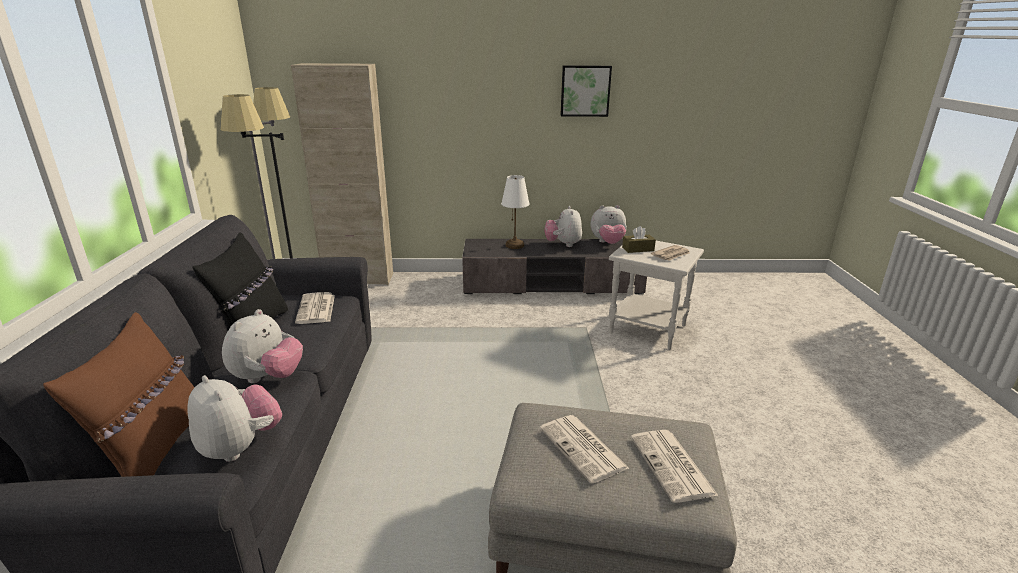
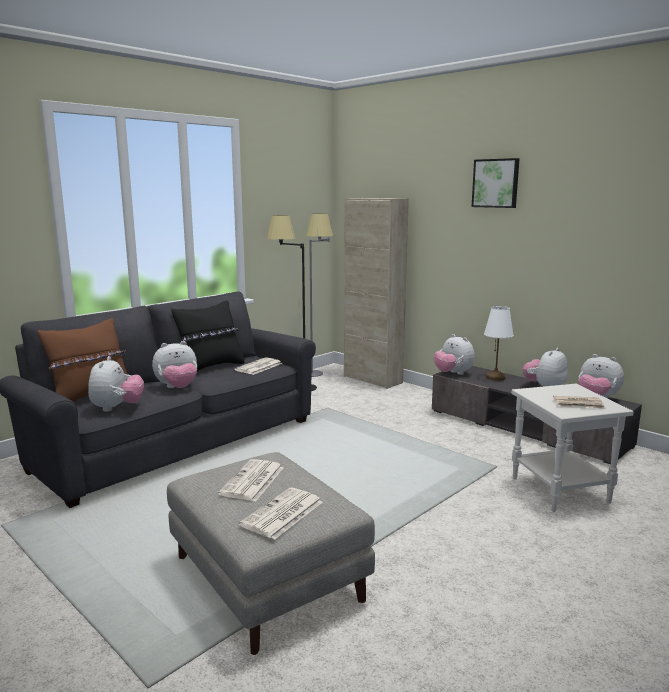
camera: 45 degrees right, 10 degrees down
(477, 252) = (453, 373): none -> plush toy
(585, 91) = (588, 228): picture -> picture (496, 183)
(638, 249) = (553, 392): brown tissue box -> none

